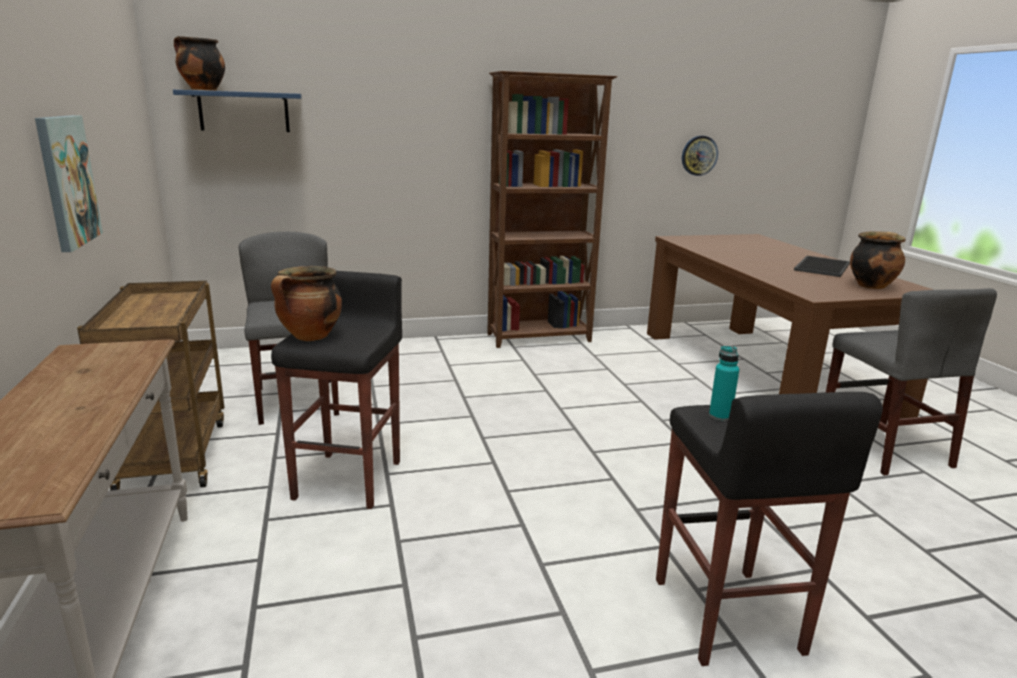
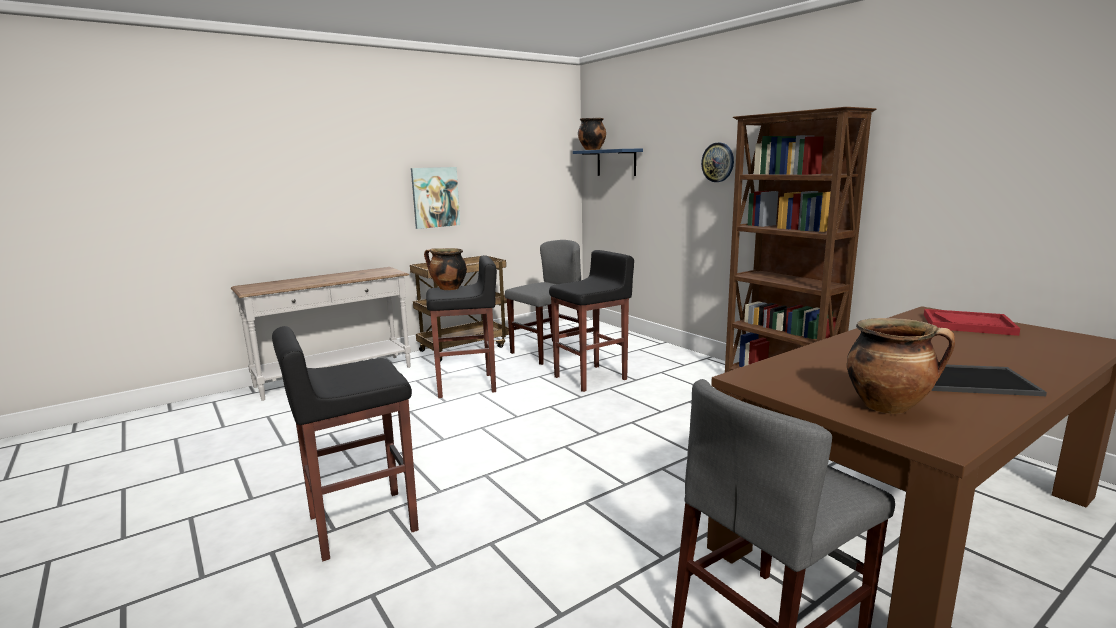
camera: 70 degrees right, 5 degrees down
(424, 398) = (592, 378): none -> black stool
(699, 155) = (1043, 204): wall clock -> wall clock (718, 162)
(709, 241) = (968, 324): none -> red tray
(720, 416) = (368, 367): turquoise bottle -> none

